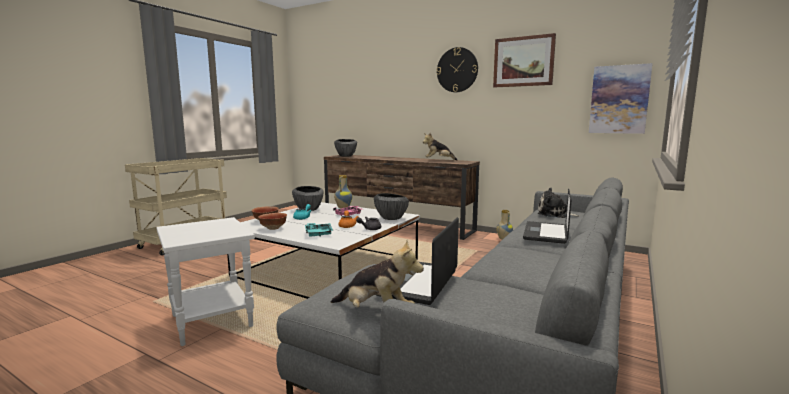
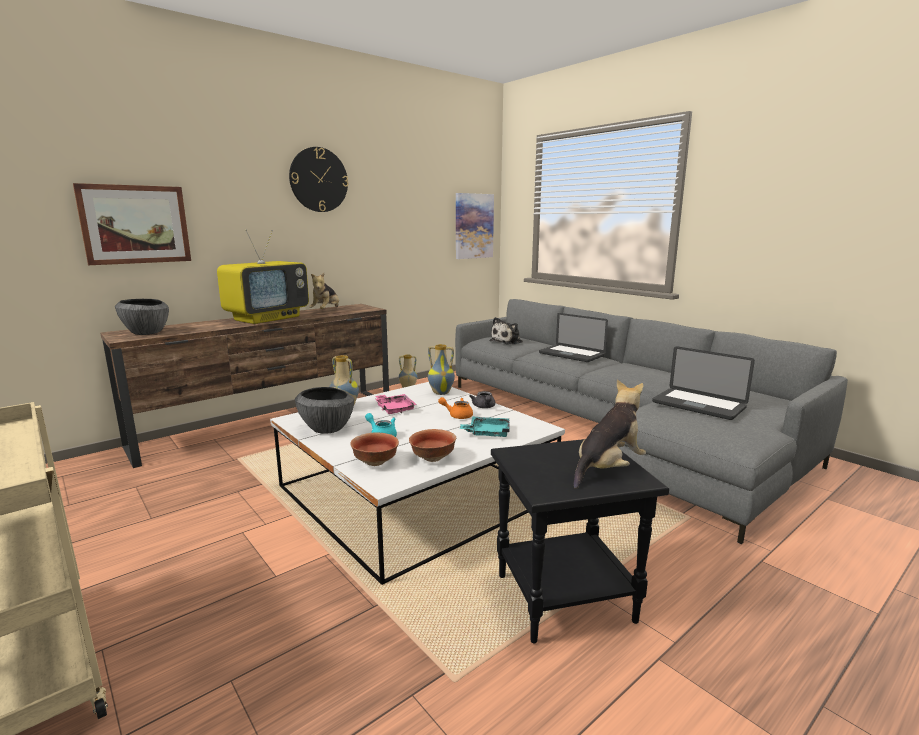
camera: 70 degrees left, 5 degrees up
(210, 321) = (564, 600): white side table -> black side table
(375, 312) = (759, 425): plush toy -> plush toy (608, 468)
(391, 218) = (441, 393): bowl -> vase
(401, 158) = (267, 318): none -> television
(523, 61) = (396, 179): picture -> picture (135, 224)

